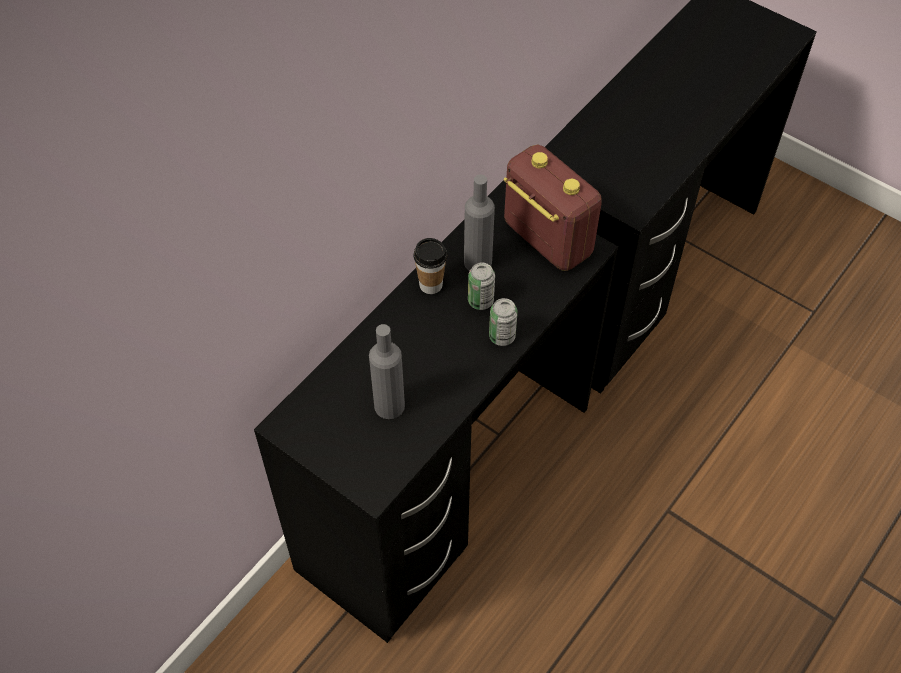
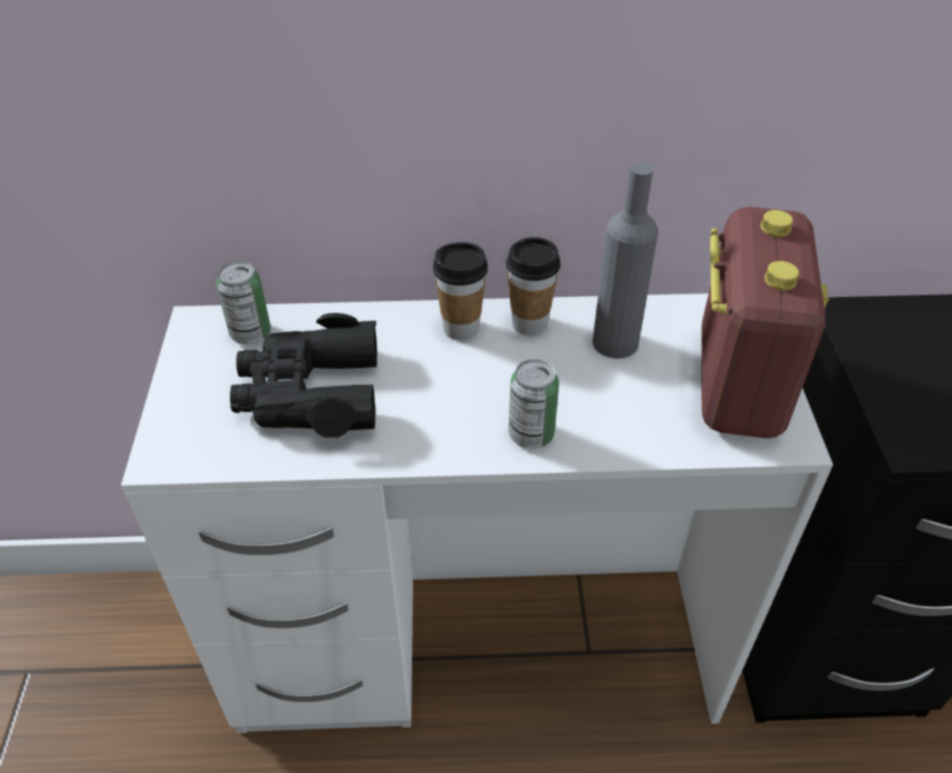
camera: 50 degrees right, 10 degrees down
(389, 405) = (310, 393): grey bottle -> black binoculars
(405, 314) = (461, 328): none -> cup
(446, 485) = (476, 646): black desk -> white desk
(480, 301) = (561, 380): can -> can (250, 333)

